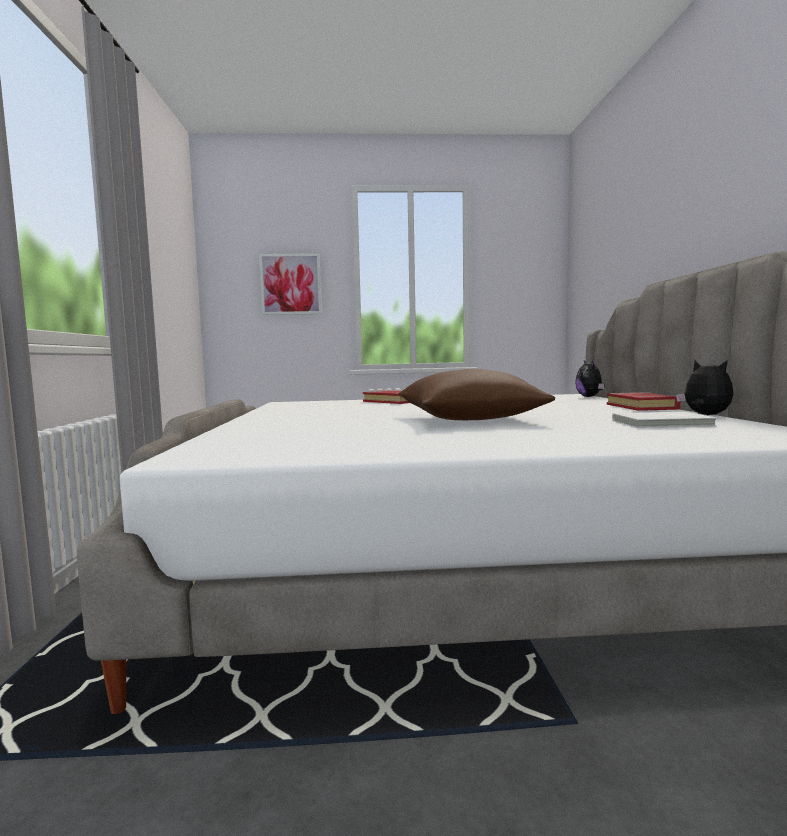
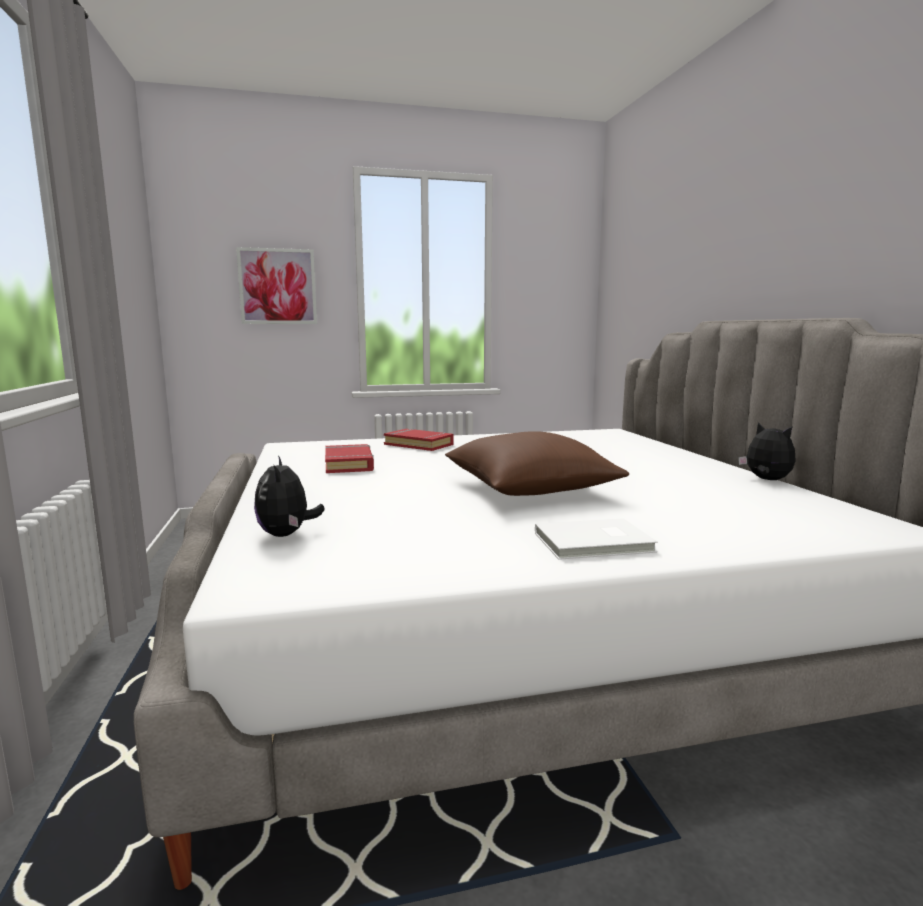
camera: 10 degrees left, 5 degrees up
(590, 397) = (632, 436): plush toy -> plush toy (287, 534)
(641, 407) = (696, 461): red book -> red book (349, 464)
(664, 423) = (735, 499): white book -> white book (596, 543)

